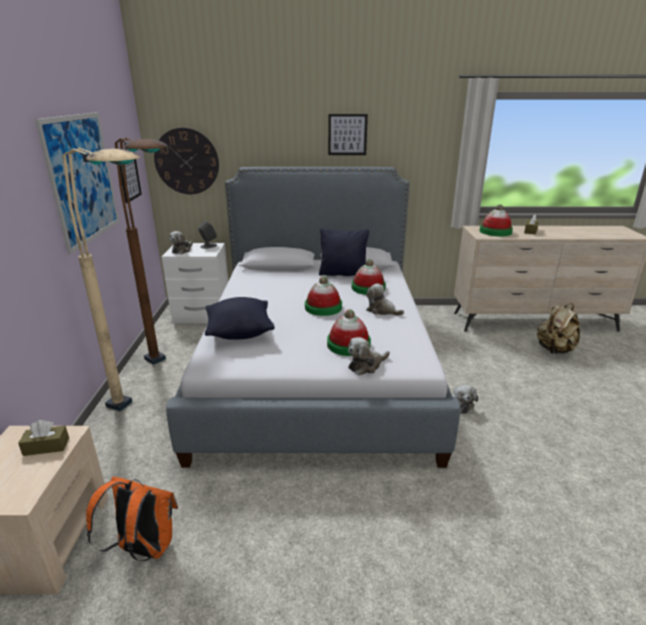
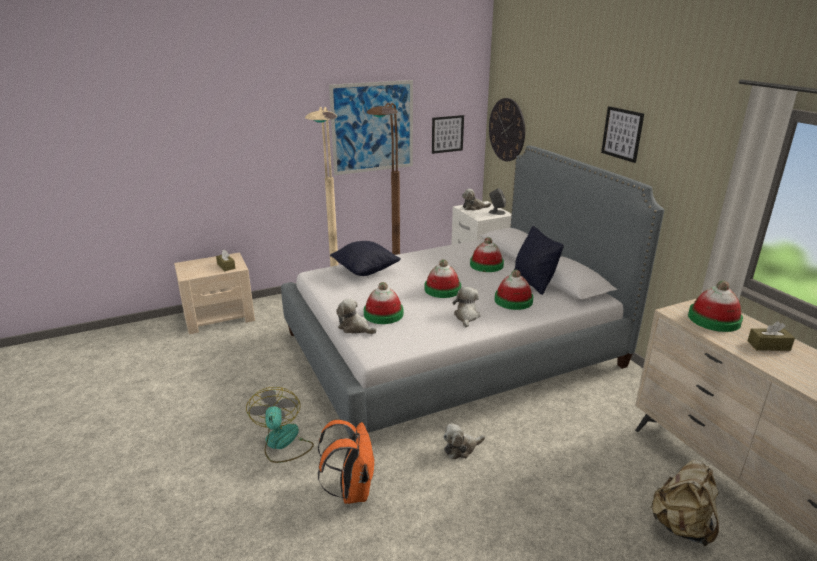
camera: 65 degrees right, 0 degrees up
(143, 548) = (222, 346): orange backpack -> orange backpack (352, 490)
(293, 280) = (486, 265): none -> hat
(411, 521) = (282, 443): none -> fan

